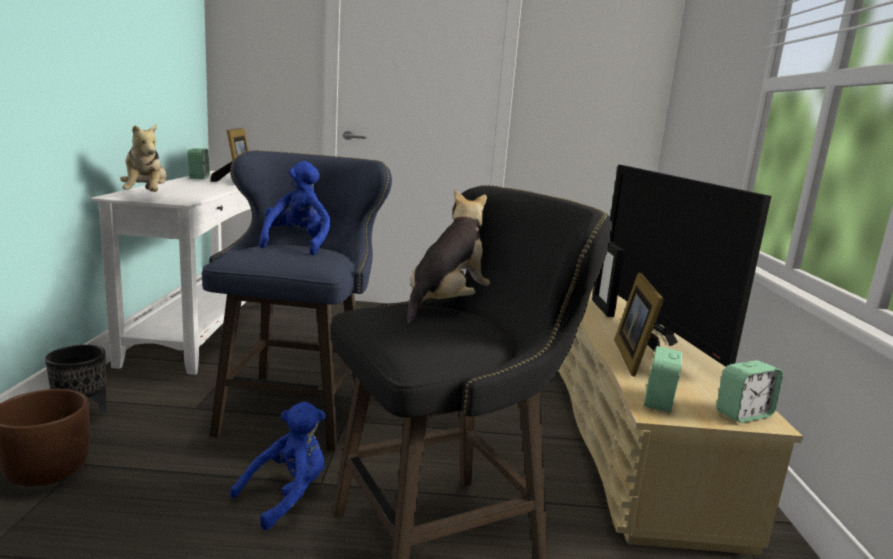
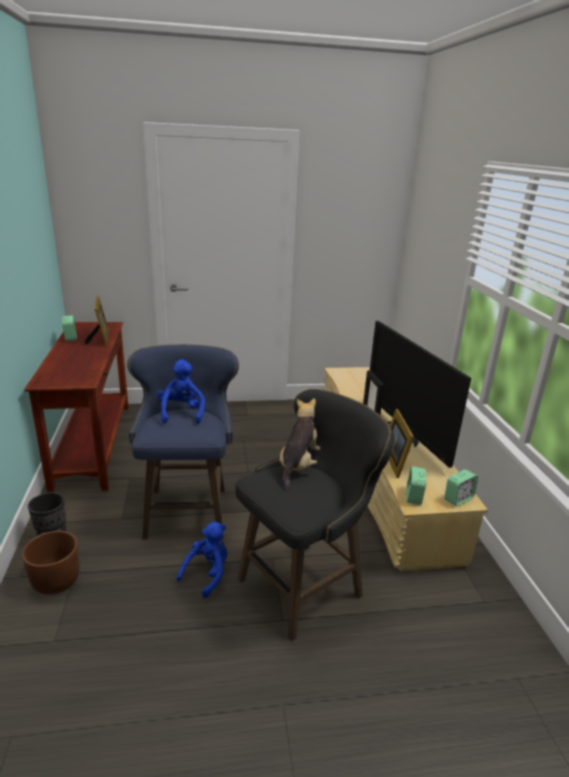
camera: 10 degrees left, 10 degrees up
(146, 196) = (59, 379): plush toy -> none
(206, 326) = (93, 444): white console table -> brown console table

